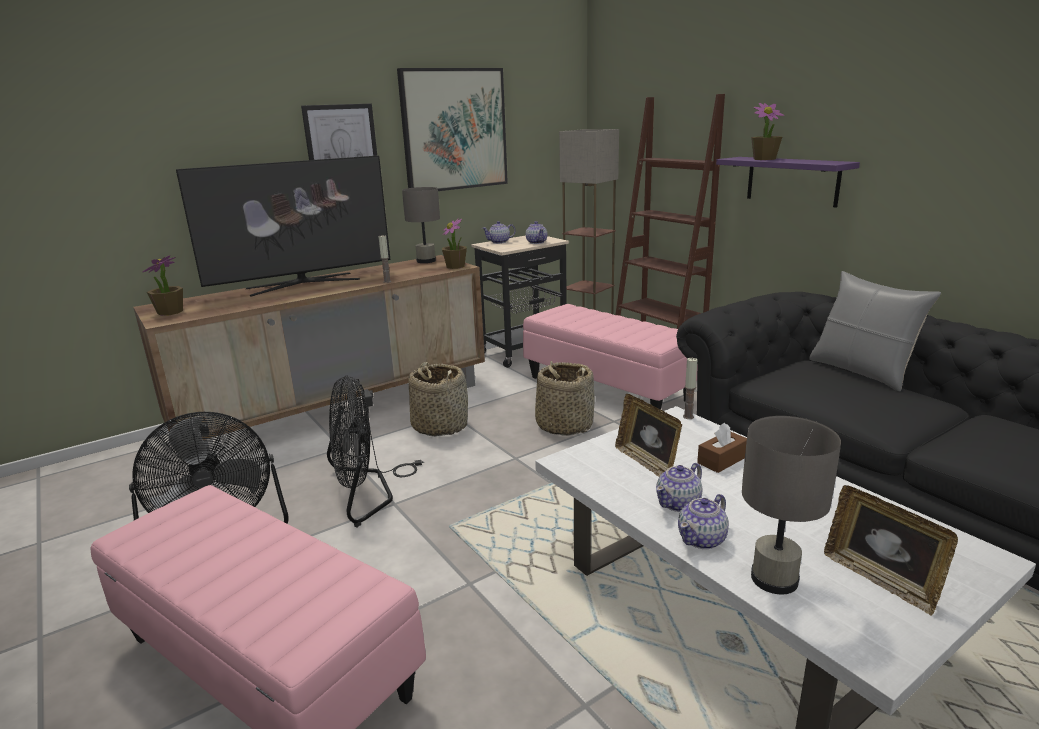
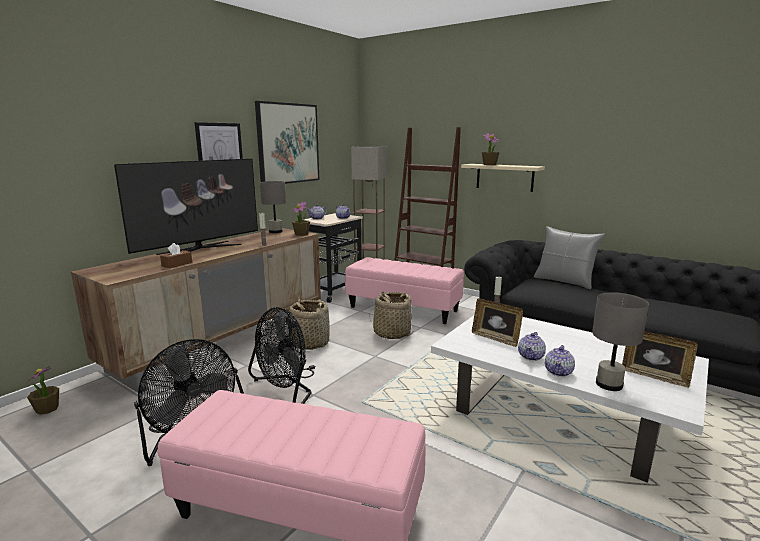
camera: 20 degrees left, 5 degrees down
(170, 312) = (112, 273): potted plant -> potted plant (47, 409)
(722, 460) = (533, 332): brown tissue box -> brown tissue box (177, 264)
(792, 181) = (504, 177): purple shelf -> beige shelf

